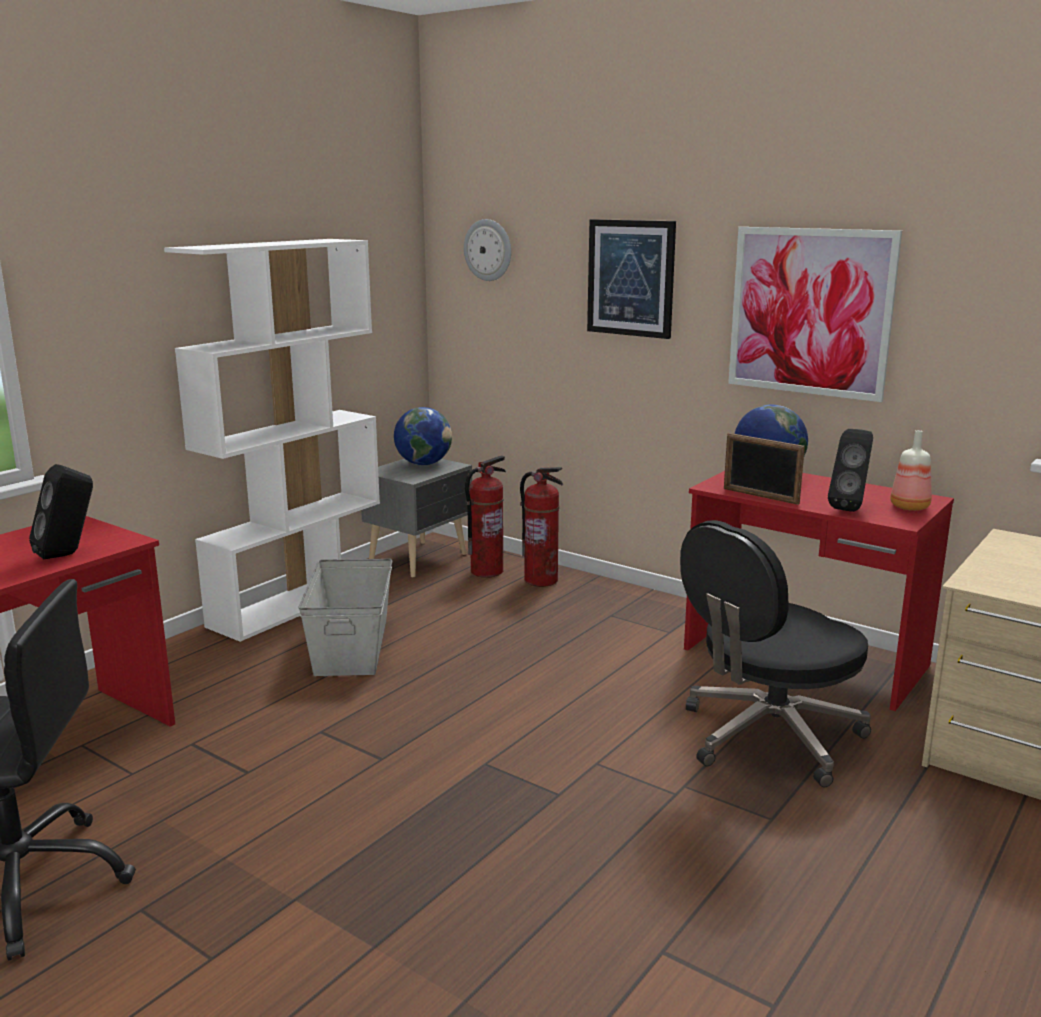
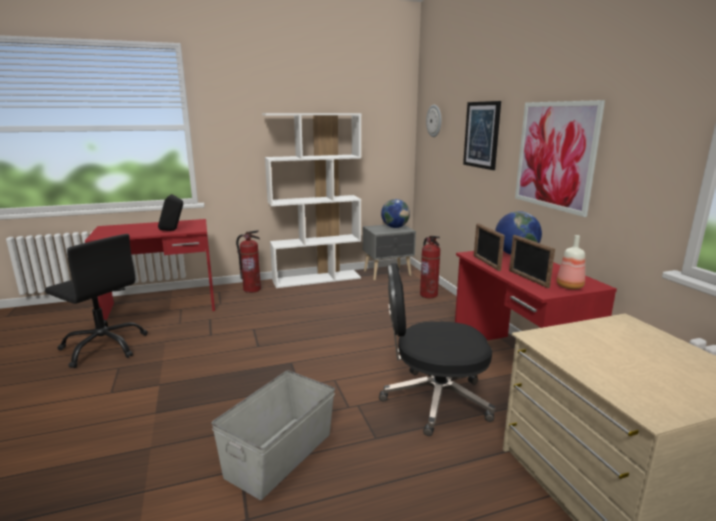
camera: 35 degrees right, 0 degrees up
(352, 646) = (311, 301): grey storage box -> grey storage box (280, 454)
(486, 571) = (409, 285): fire extinguisher -> fire extinguisher (252, 289)
(850, 507) = (528, 279): black speaker -> picture frame

